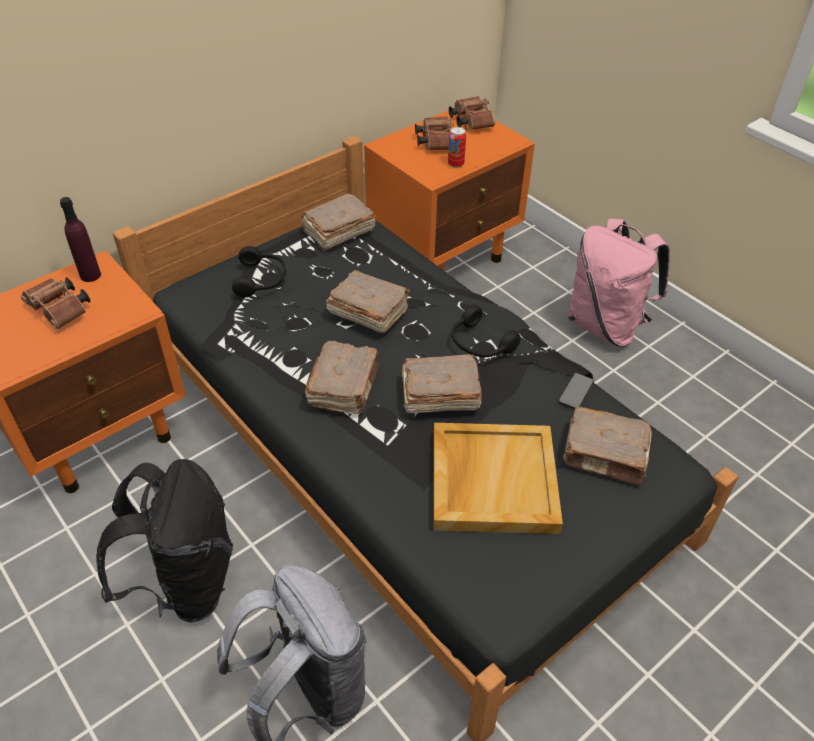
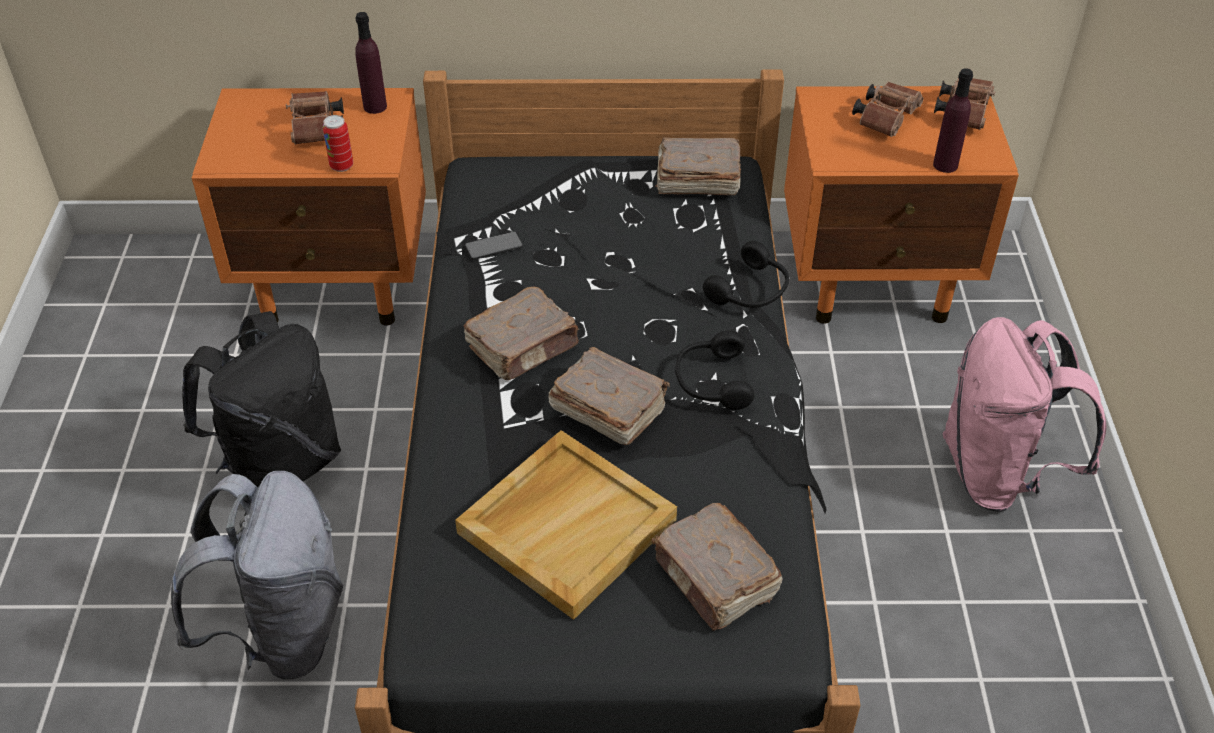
camera: 40 degrees right, 0 degrees up
(262, 280) = (560, 194): black headphones -> black headphones (751, 291)
(367, 312) = (629, 282): brown book -> none
(455, 164) = (879, 157): can -> can (341, 166)
(494, 153) = (945, 165): none -> purple bottle
(576, 392) = (762, 494): phone -> phone (494, 246)

